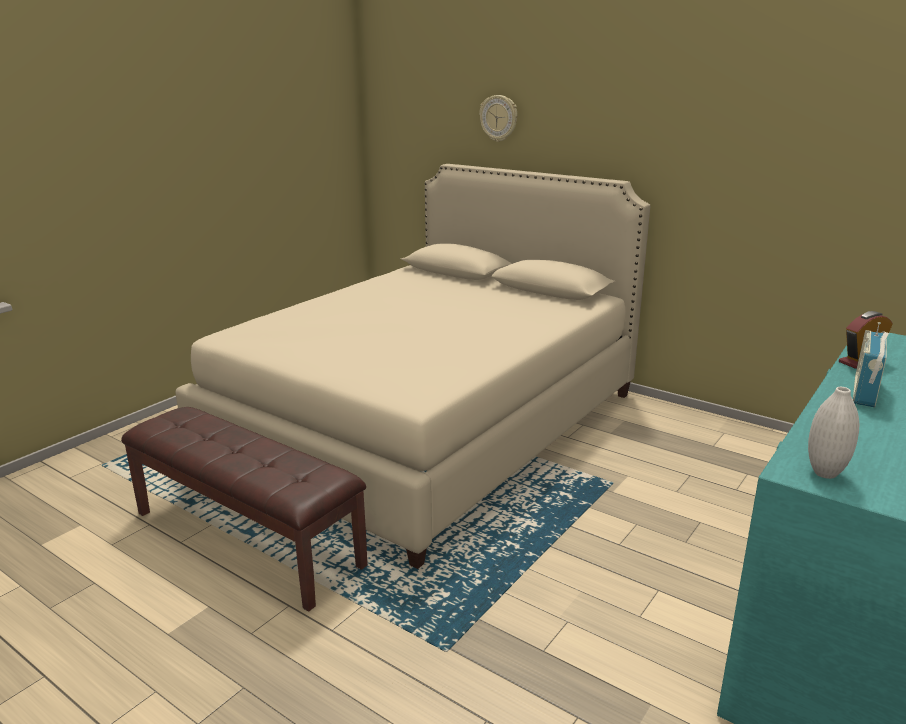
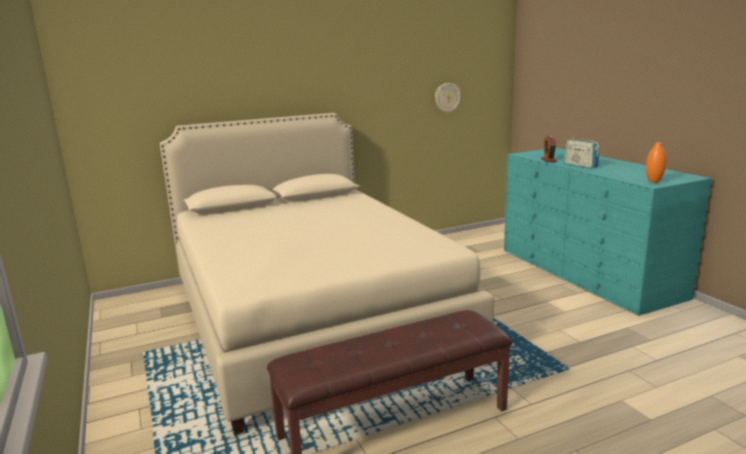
camera: 60 degrees left, 5 degrees down
(499, 118) = (218, 82): wall clock -> wall clock (447, 98)
(825, 473) = (653, 181): white vase -> orange vase

